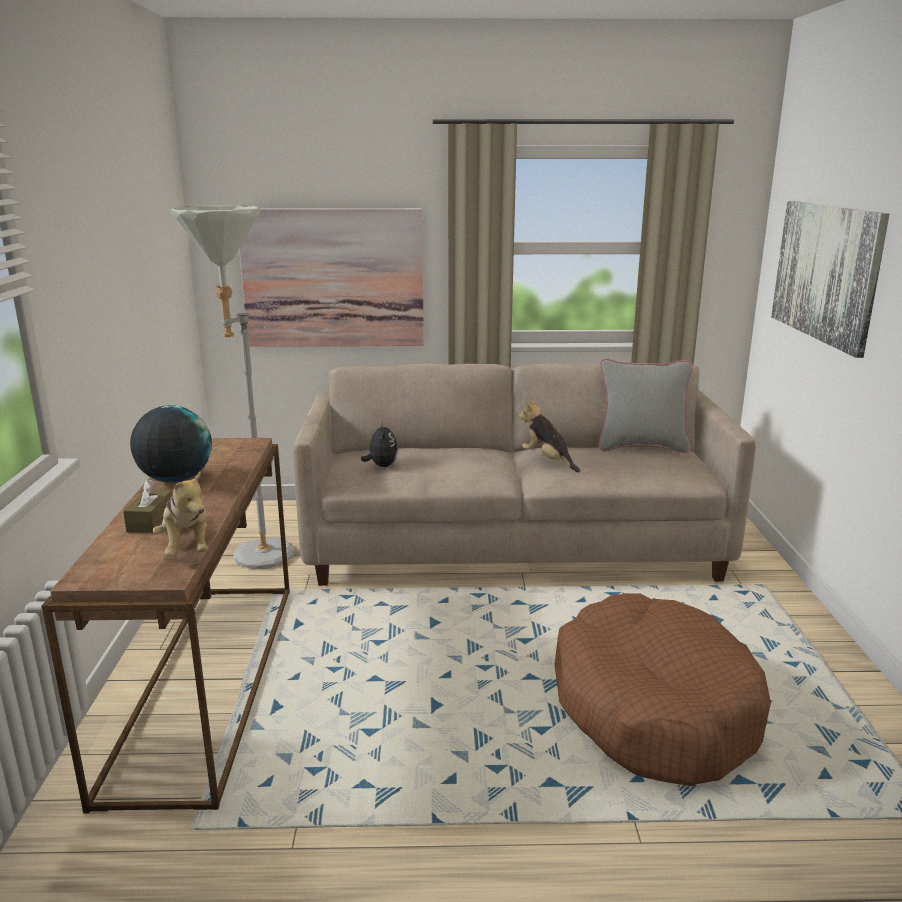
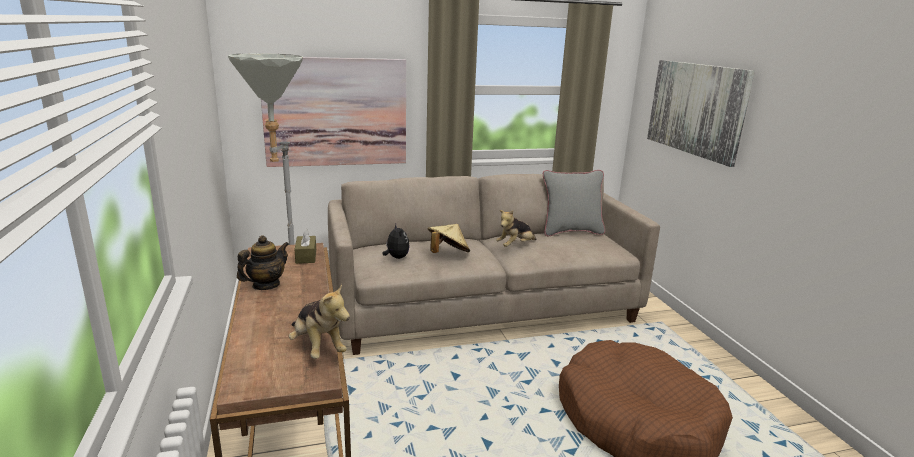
camera: 15 degrees left, 0 degrees up
(150, 521) = (269, 326): brown tissue box -> brown tissue box (306, 256)
(175, 479) = (266, 285): globe -> teapot
(447, 465) = (447, 254): none -> beige hat
(547, 461) = (515, 246): plush toy -> plush toy turned 75 degrees counterclockwise

